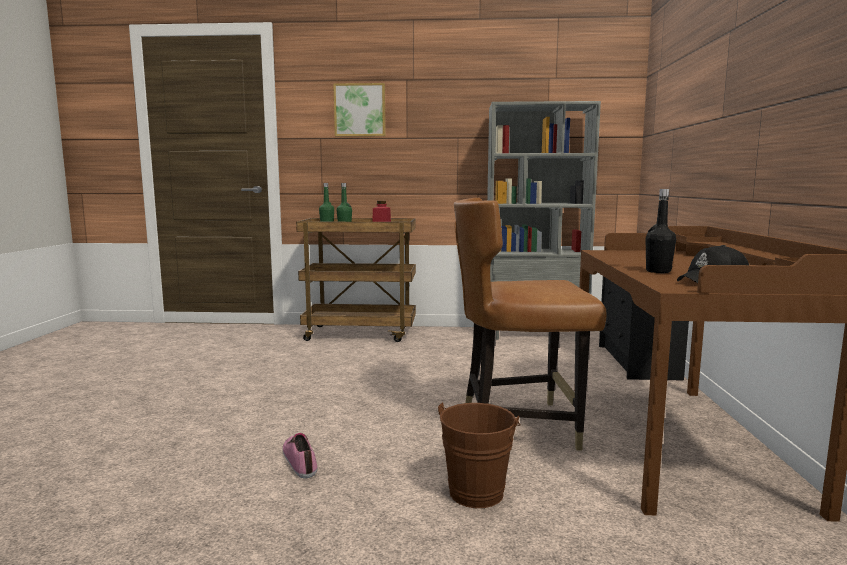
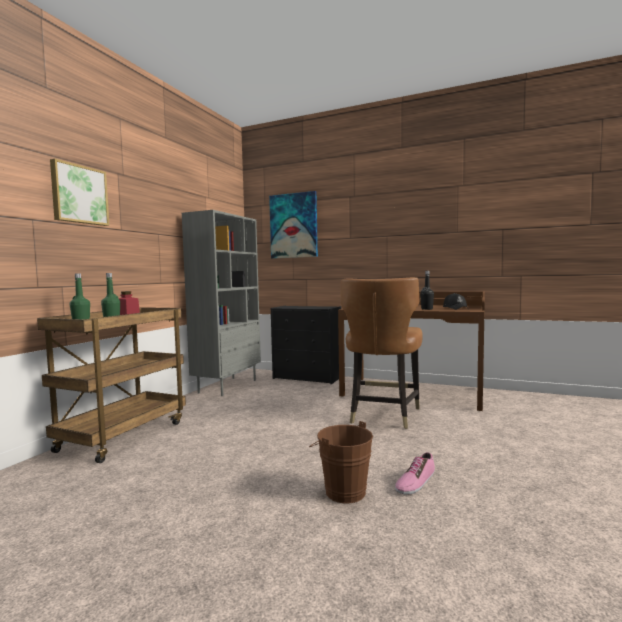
camera: 70 degrees left, 5 degrees down
(301, 460) = (415, 482): shoe -> shoe turned 45 degrees counterclockwise
(478, 490) = (461, 435): brown bucket -> brown bucket (341, 490)
(674, 101) = (294, 226): none -> picture

